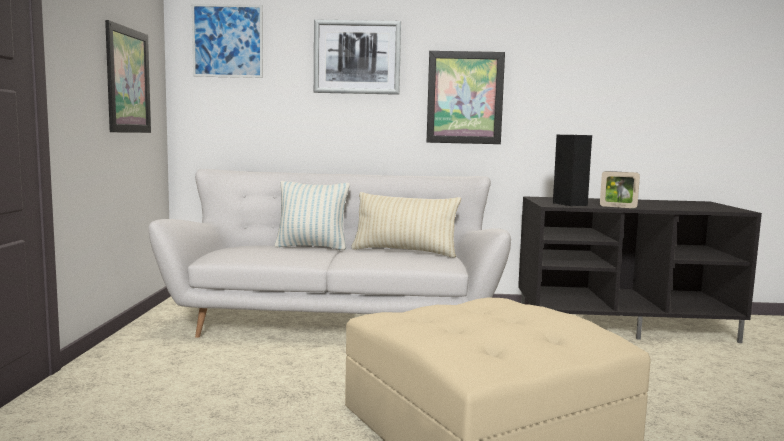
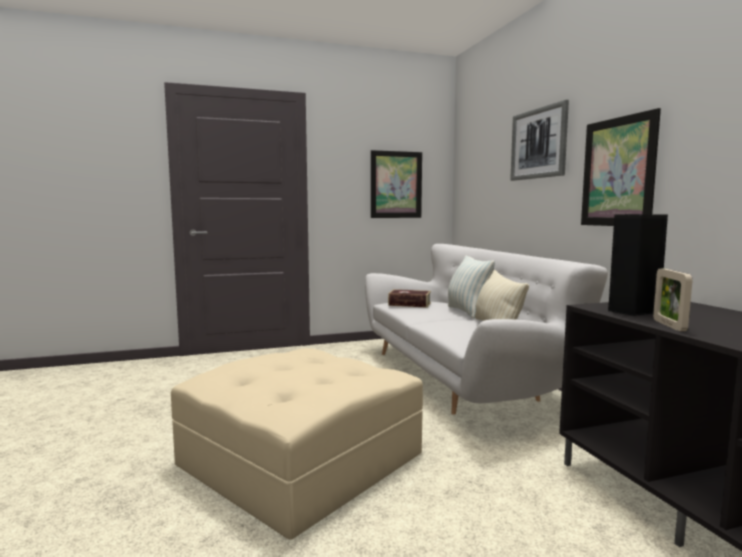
camera: 70 degrees right, 0 degrees up
(227, 41) = (475, 146): picture -> none
(242, 252) = (409, 304): none -> book

